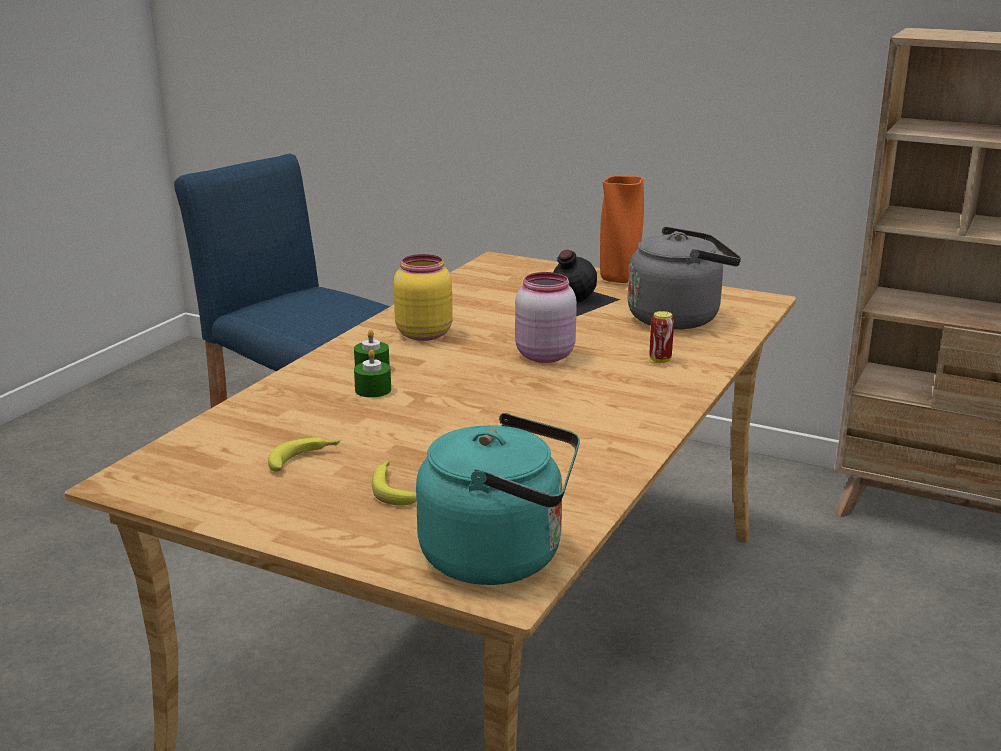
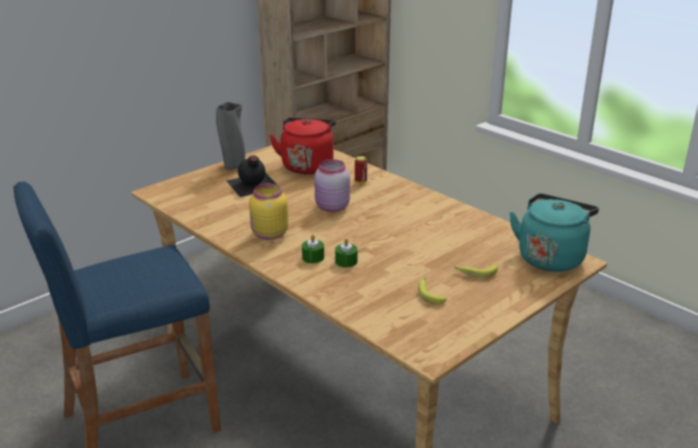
camera: 70 degrees left, 5 degrees up
(618, 280) = (233, 166): orange vase -> grey vase
(678, 318) = (307, 165): grey kettle -> red kettle

